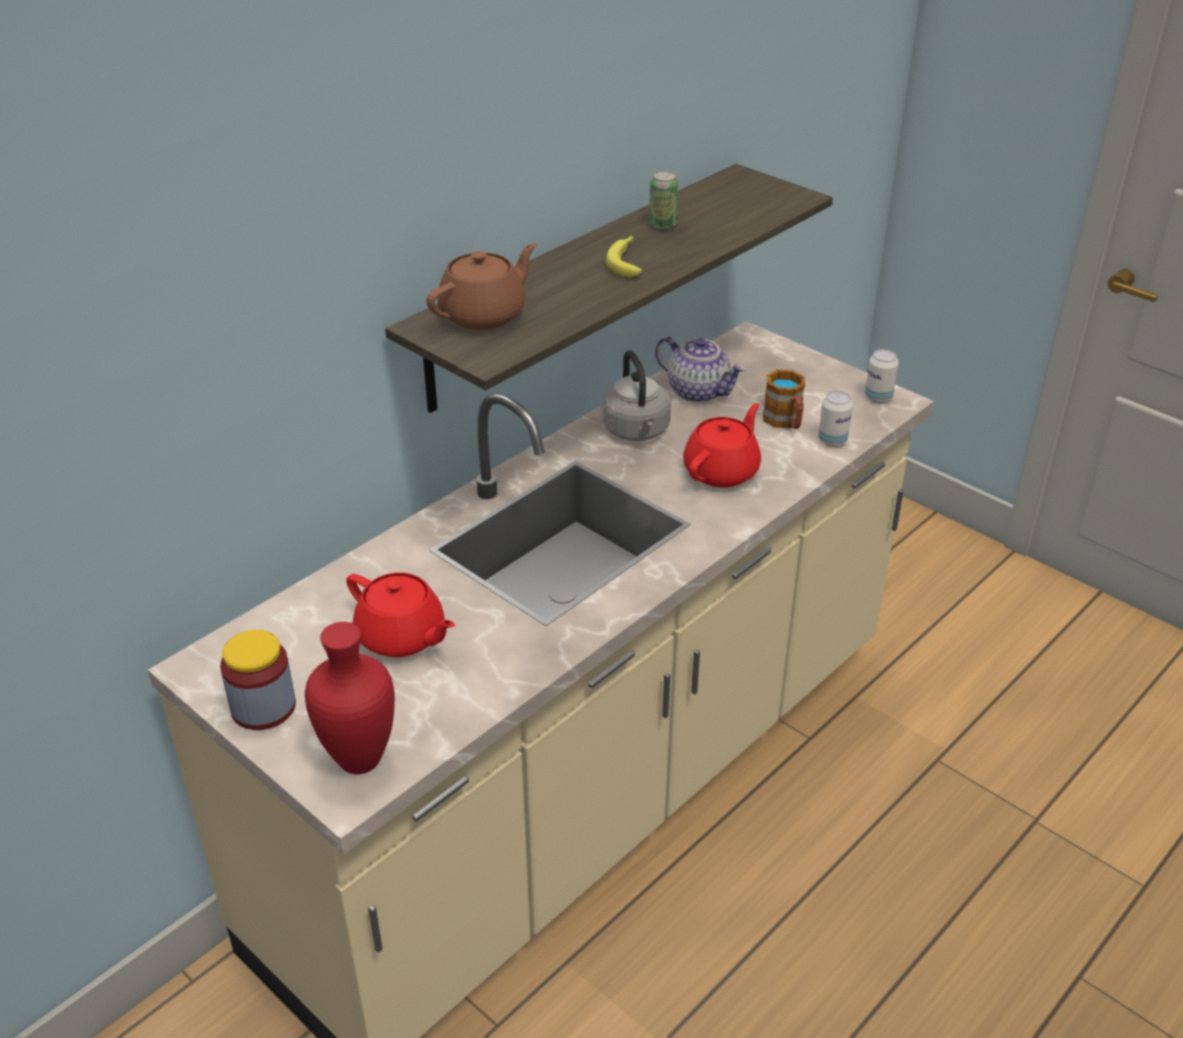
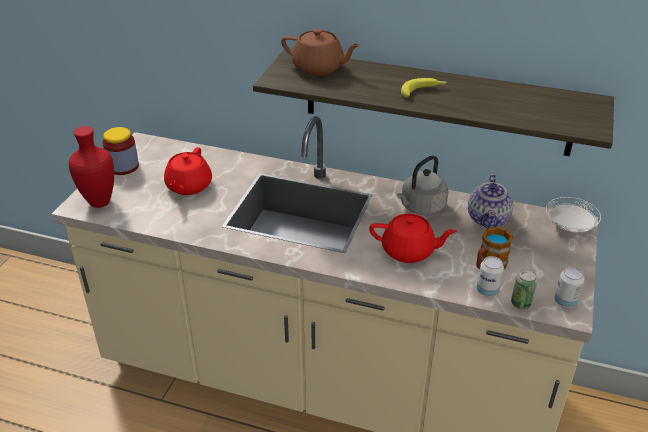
camera: 65 degrees right, 0 degrees up
(662, 225) = (485, 91): can -> can (521, 303)
(750, 344) = (569, 226): none -> white plate

